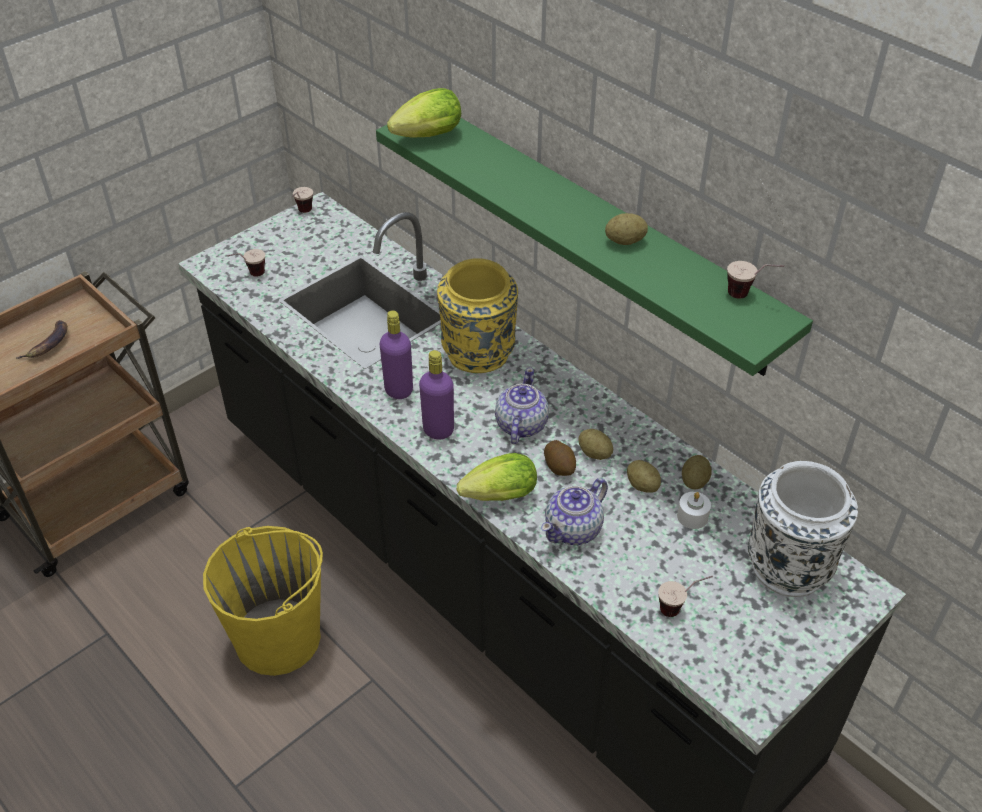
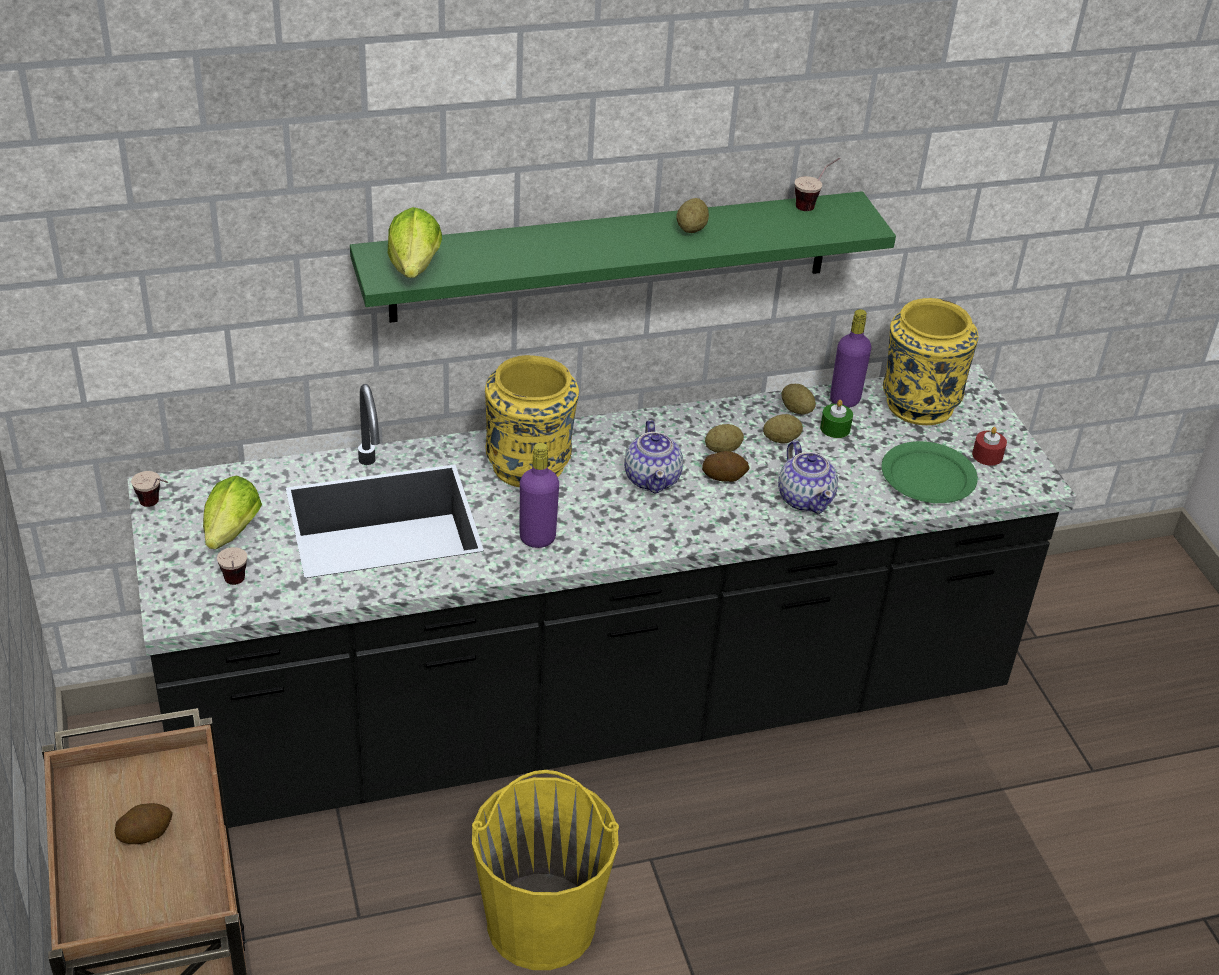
camera: 65 degrees left, 5 degrees down
(48, 344) = (145, 833): banana -> potato
(438, 430) = (617, 532): purple bottle -> purple bottle (844, 400)
(496, 497) = (734, 529): lettuce -> lettuce (229, 536)
(520, 425) = (652, 478): teapot -> teapot turned 135 degrees counterclockwise
(681, 607) = (927, 477): cup -> green plate
(692, 516) = (835, 428): white candle -> green candle
(757, 646) = (987, 455): none -> red candle
(788, 565) = (918, 404): white vase -> yellow vase

